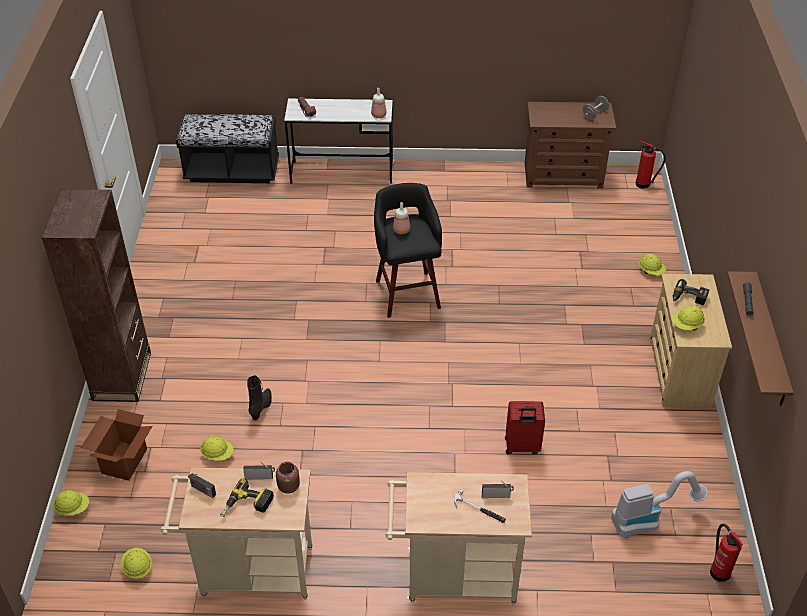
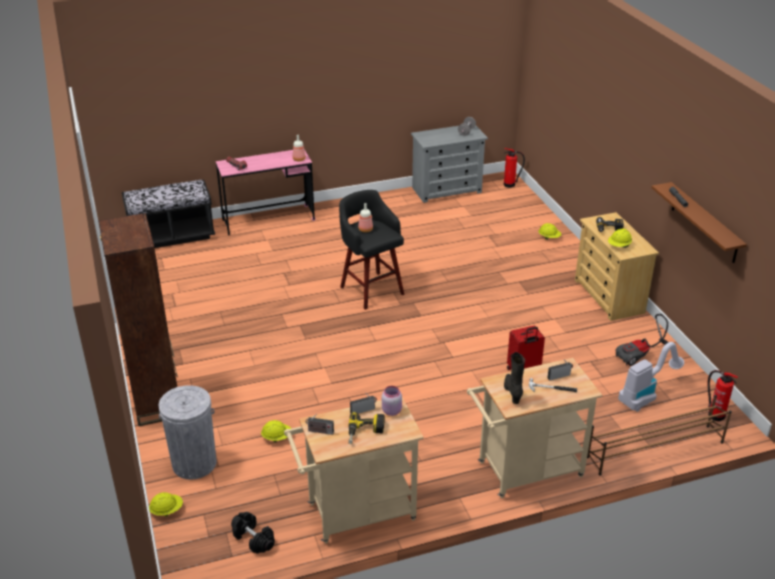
camera: 20 degrees left, 10 degrees down
(124, 461) = (194, 463): cardboard box -> grey trash can
(137, 568) = (253, 539): yellow hard hat -> black dumbbell
(262, 407) = (296, 395): black boot -> black boot (512, 392)
(289, 486) = (391, 410): brown jar -> pink jar
(342, 173) = (268, 220): white desk -> pink desk
(563, 175) = (447, 190): brown dresser -> grey dresser
(618, 595) = (654, 449): none -> brown shoe rack
(674, 465) = (642, 356): none -> vacuum cleaner

